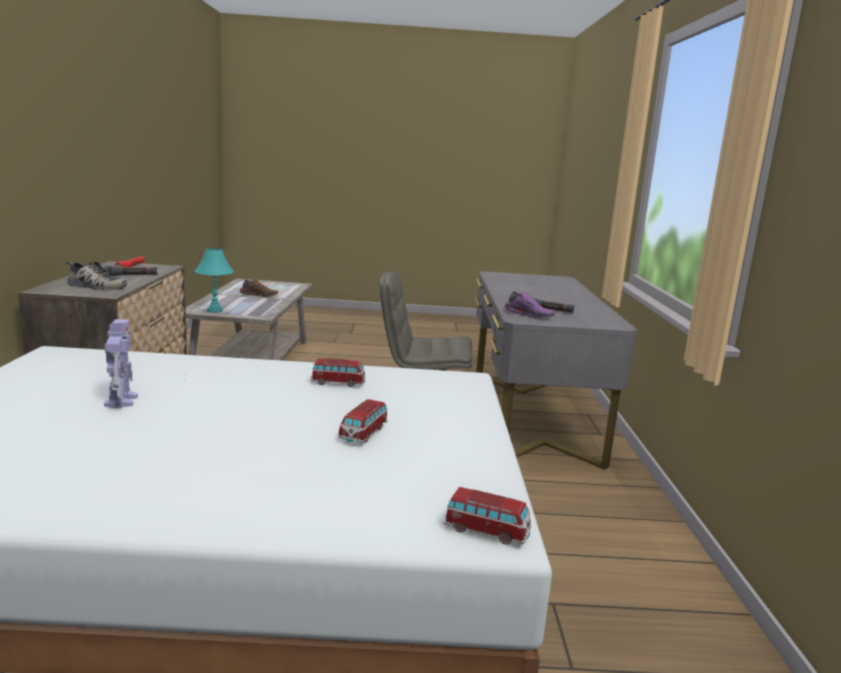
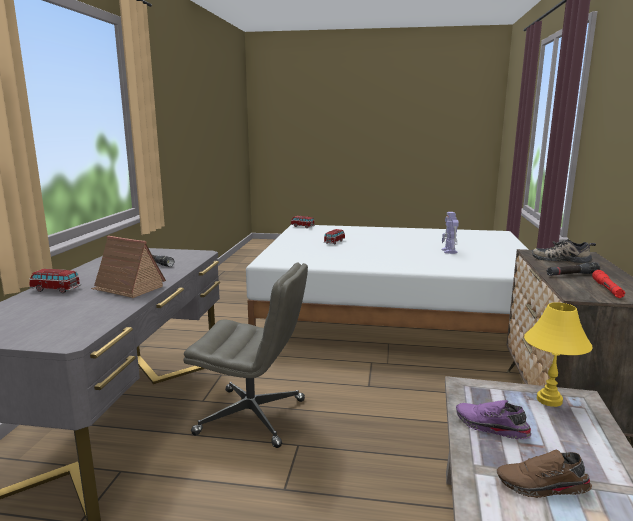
camera: 170 degrees left, 0 degrees up
(215, 310) = (548, 400): turquoise table lamp -> yellow table lamp
(338, 383) = (346, 258): toy car -> toy car (56, 289)
(520, 292) = (128, 288): none -> toy house
(529, 315) = (184, 257): purple shoe -> purple shoe (490, 427)

